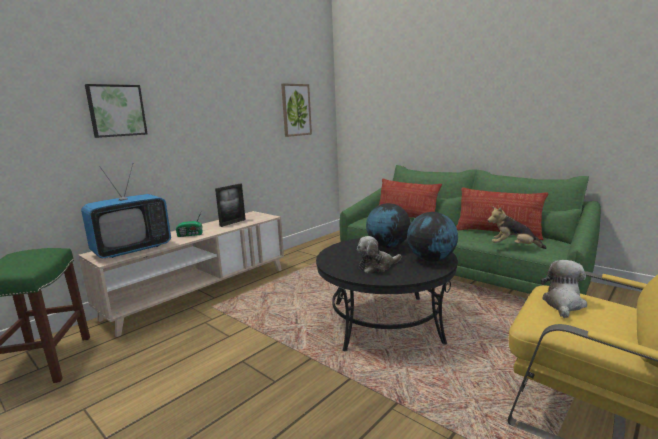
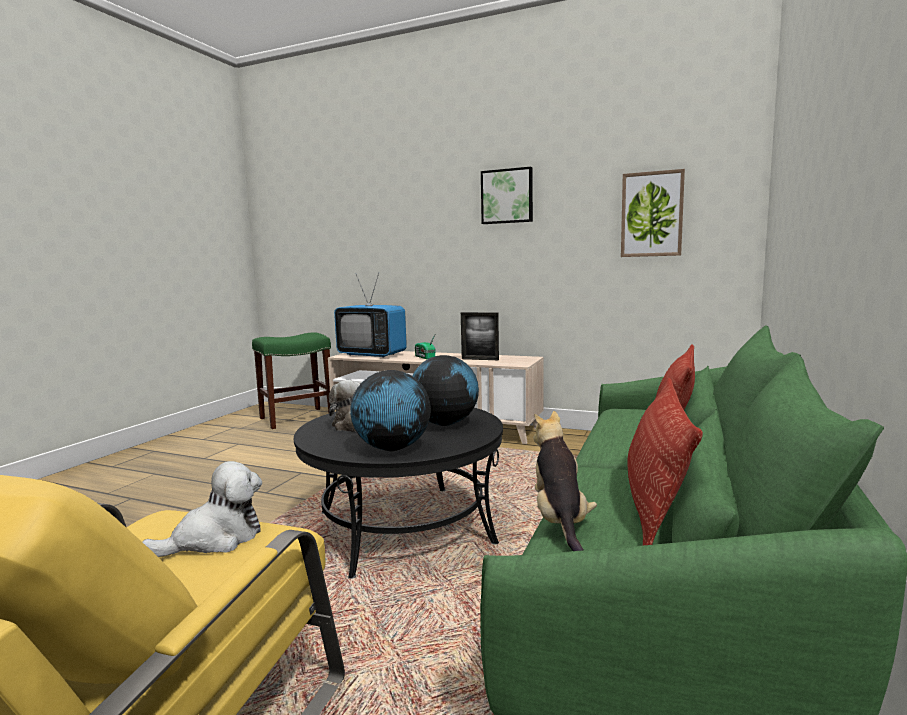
camera: 70 degrees right, 5 degrees down
(116, 110) = (402, 223): picture -> picture (507, 196)
(563, 304) = (215, 539): plush toy -> plush toy turned 45 degrees counterclockwise

